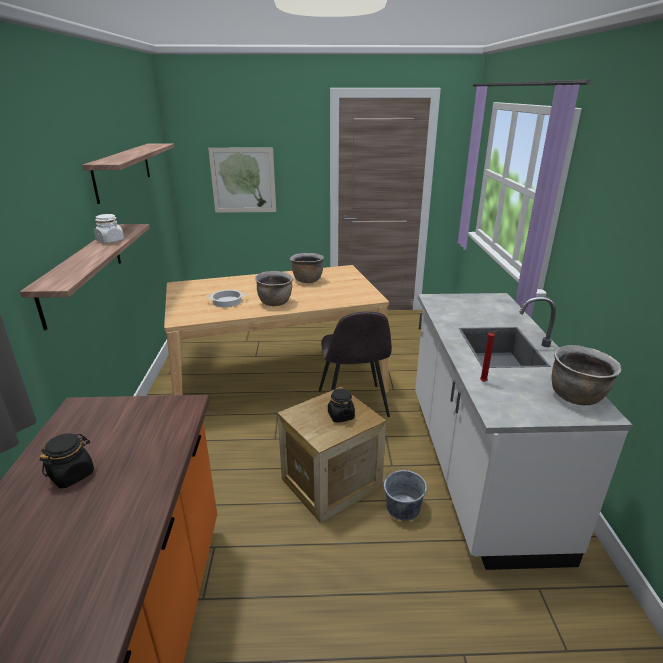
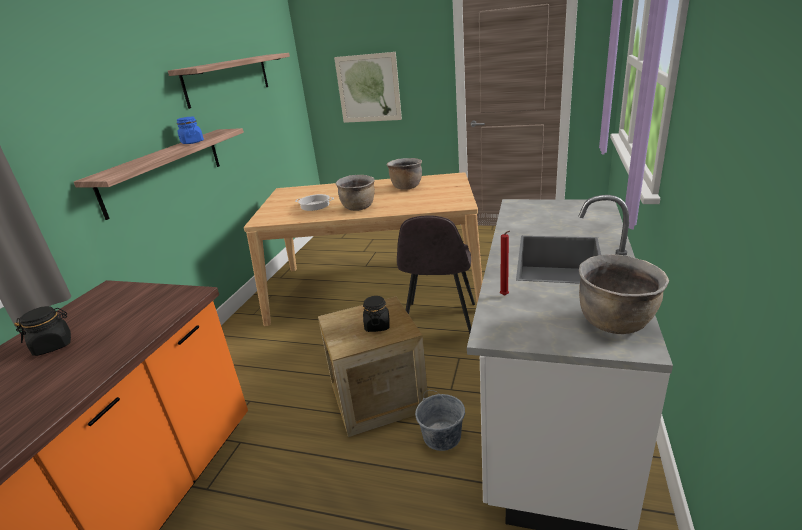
camera: 20 degrees right, 0 degrees up
(110, 241) = (192, 142): white jar -> blue jar

